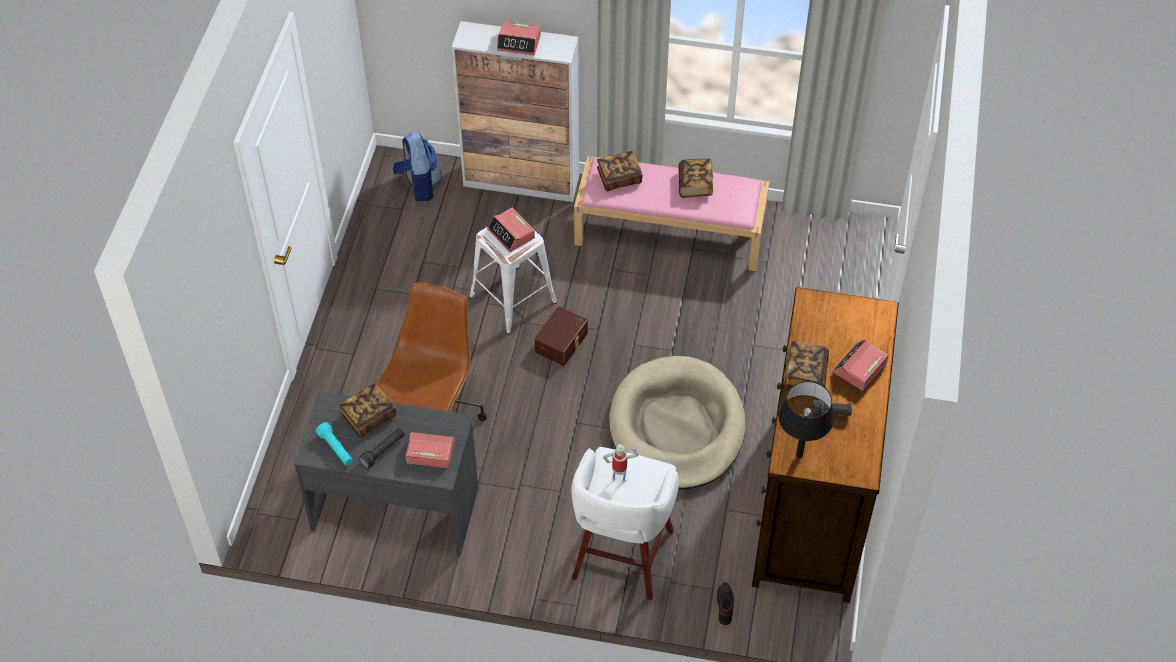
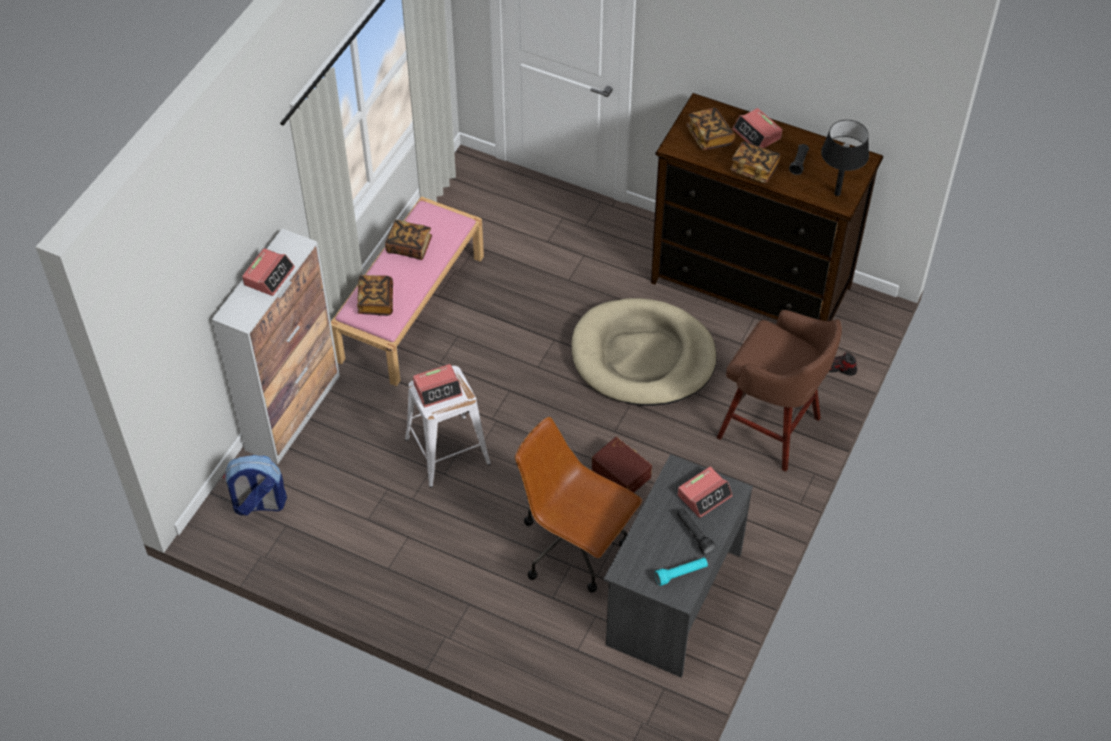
camera: 75 degrees left, 0 degrees up
(368, 417) = (649, 540): book -> book (709, 137)
(430, 451) = (704, 495): alarm clock -> alarm clock turned 150 degrees counterclockwise
(562, 343) = (516, 422): brown storage box -> brown storage box (622, 472)
(619, 478) = (771, 357): toy robot -> none
(621, 557) = (772, 429): white stool -> brown stool

